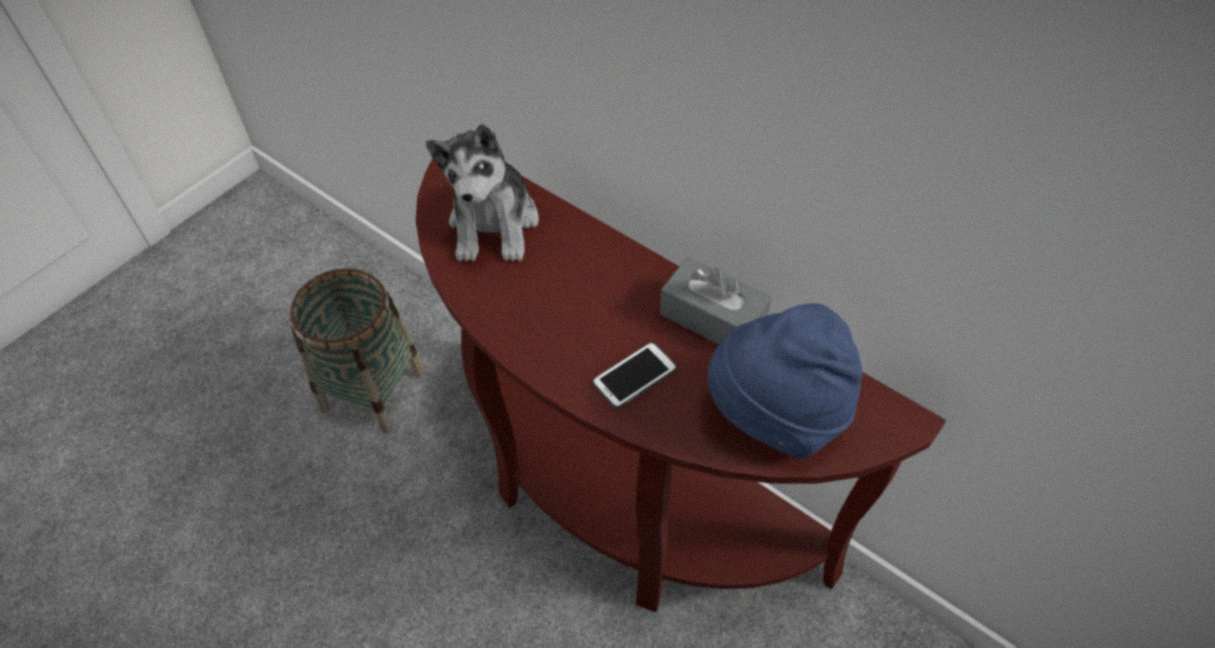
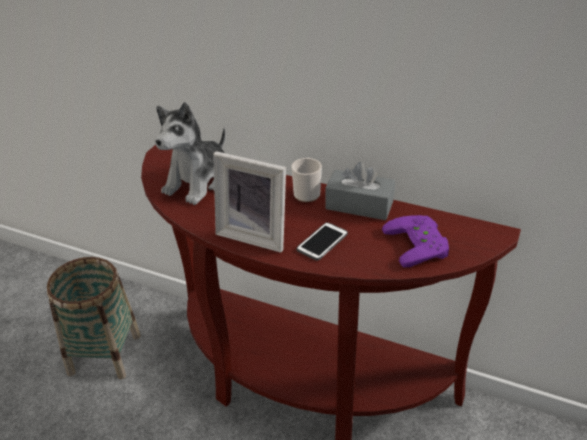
camera: 15 degrees left, 15 degrees down
(494, 224) = (199, 182): plush toy -> plush toy turned 45 degrees clockwise
(543, 339) = (255, 234): none -> picture frame
(644, 276) = (307, 192): none -> mug
(777, 414) = (420, 244): blue hat -> purple game controller

